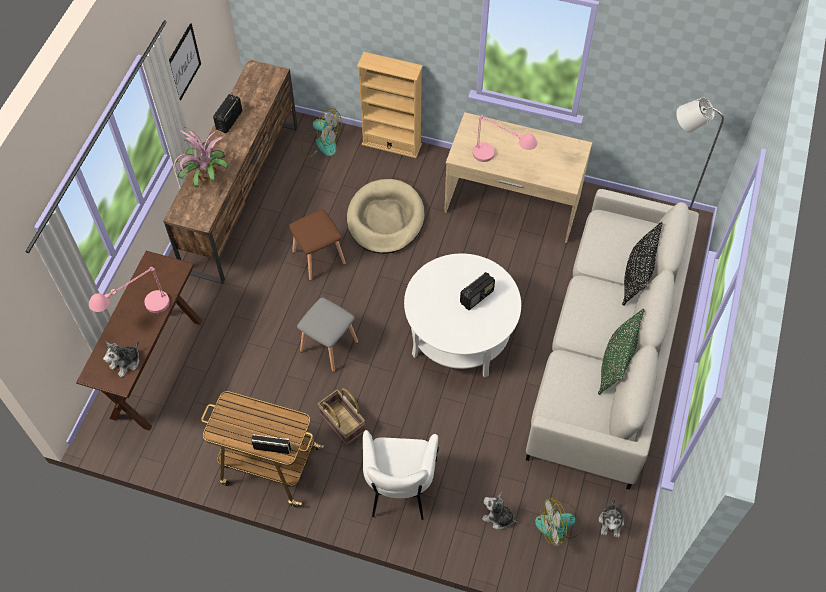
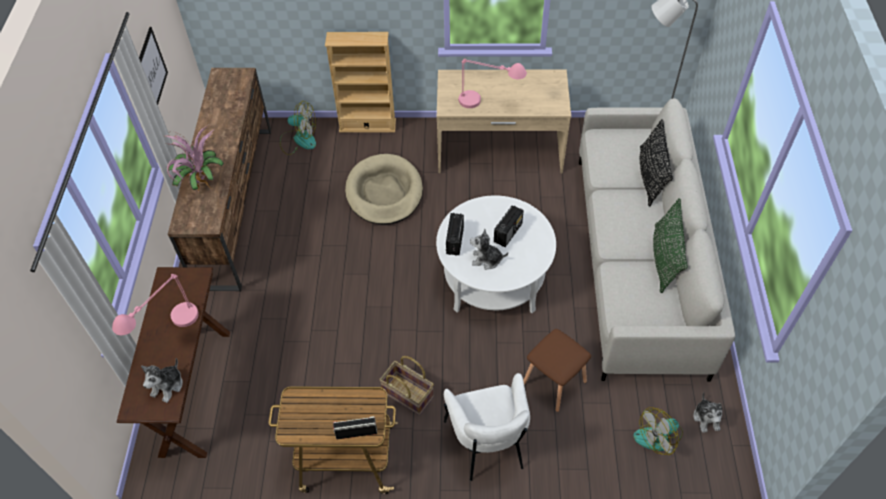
camera: 15 degrees left, 5 degrees down
(229, 121) = (209, 126): radio -> radio (454, 241)
(318, 258) = (330, 243): brown stool -> brown stool (554, 383)
(328, 346) = (368, 323): grey stool -> none
(498, 517) = (596, 444): plush toy -> plush toy (486, 260)

